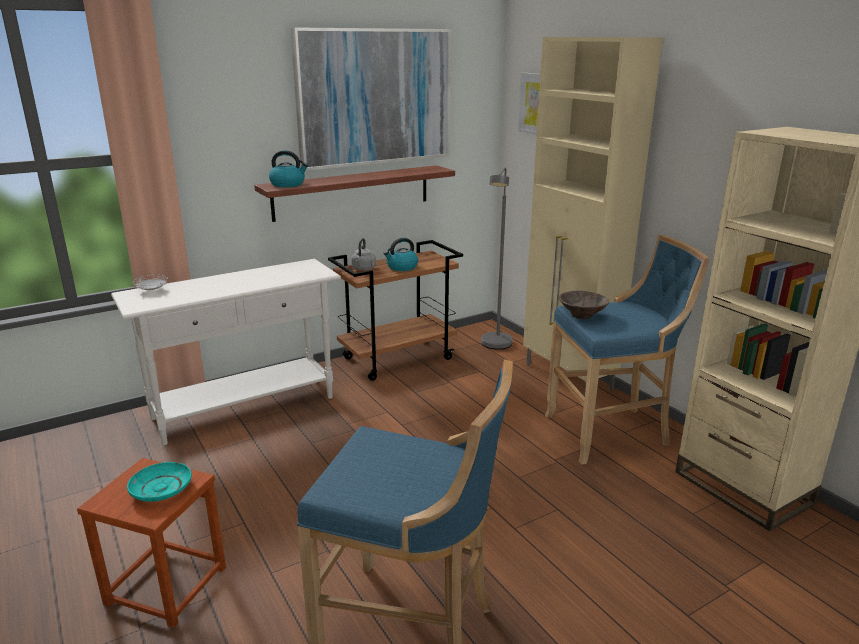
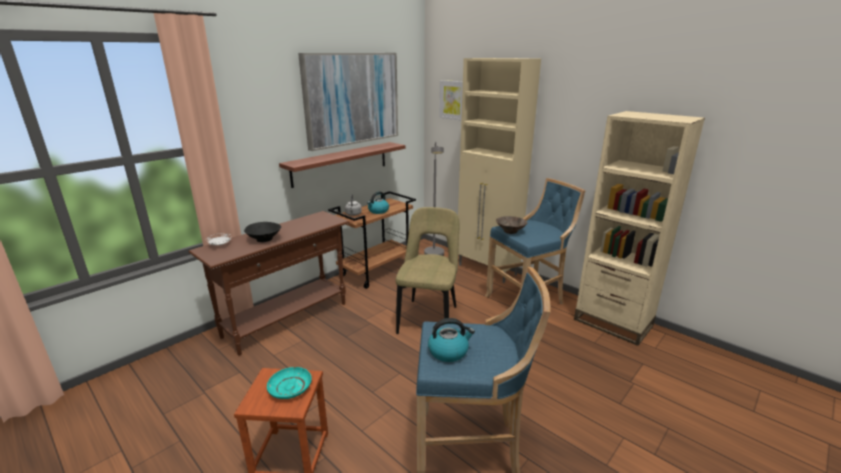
camera: 15 degrees left, 0 degrees up
(210, 288) = (264, 239): none -> black bowl
(245, 408) = (287, 320): white console table -> brown console table
(288, 184) = (303, 161): kettle -> kettle (449, 351)
(442, 434) = (429, 317): none -> beige chair

